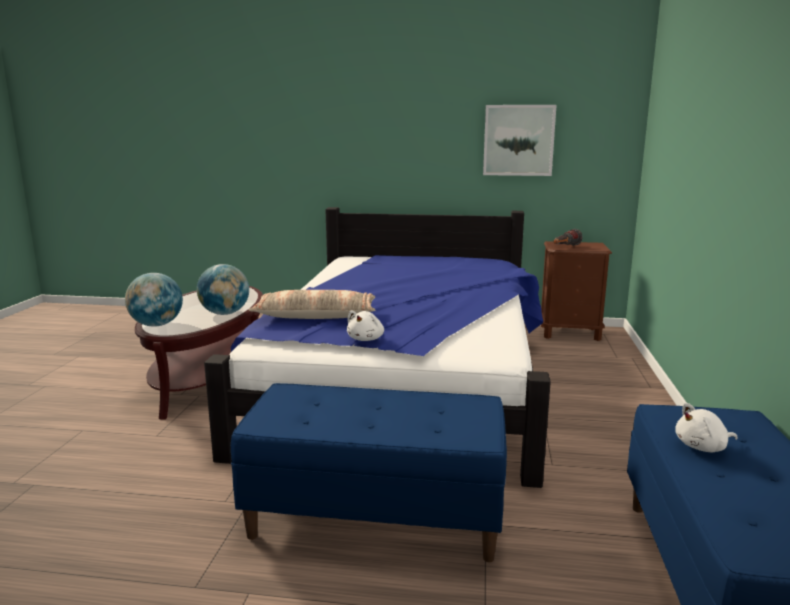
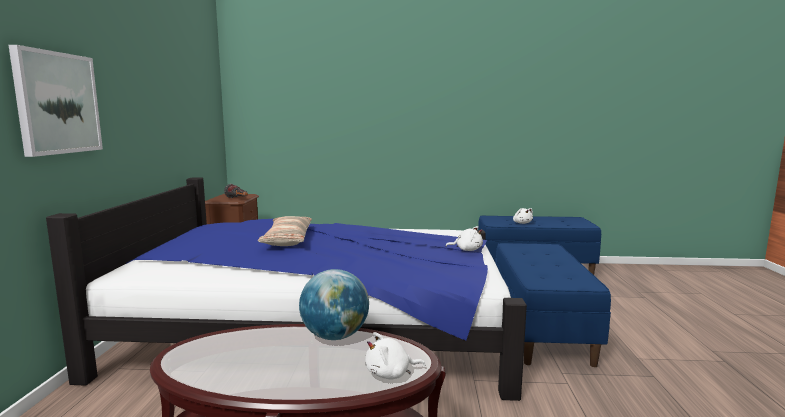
camera: 95 degrees left, 5 degrees down
(156, 325) = (391, 374): globe -> white plush toy
(315, 316) = (416, 265): pillow -> pillow (287, 240)
(518, 140) = (177, 112): picture -> picture (57, 103)

